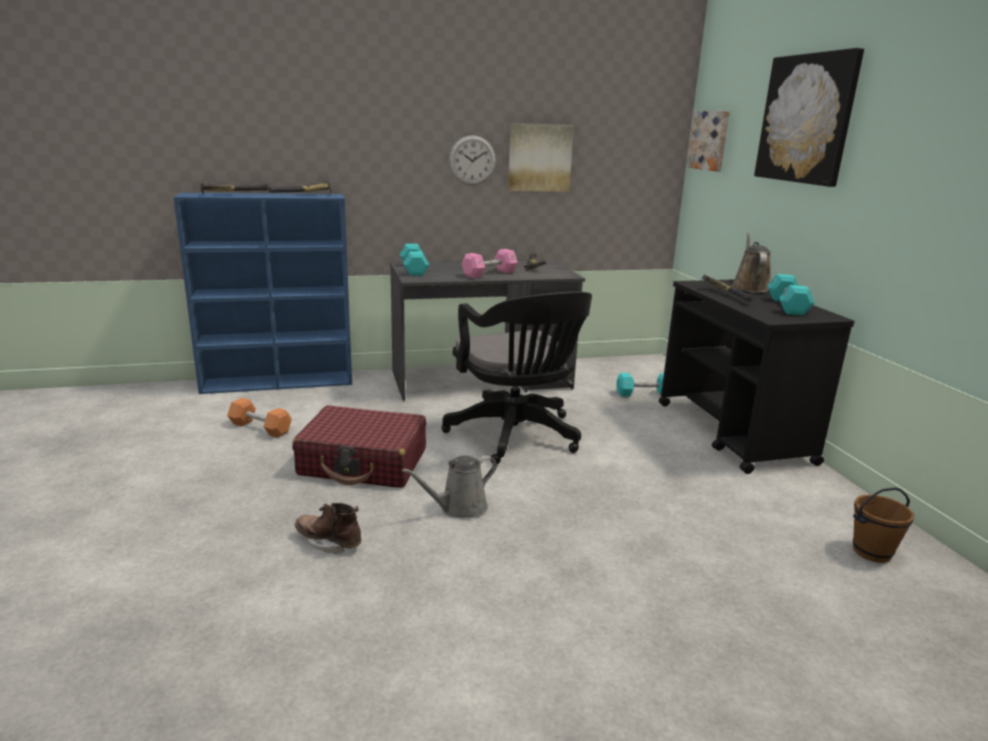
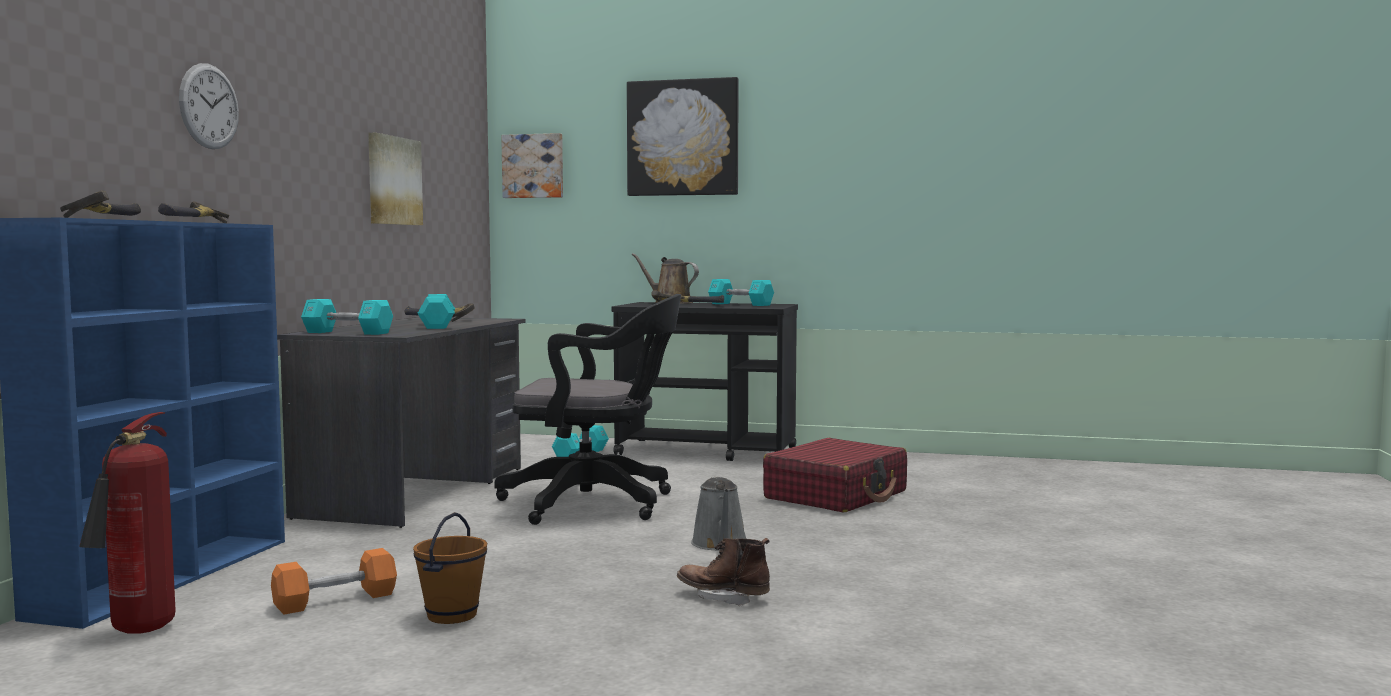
camera: 60 degrees left, 15 degrees down
(196, 405) = (138, 632): none -> fire extinguisher
(329, 542) = (723, 597): brown boot -> brown boot turned 60 degrees clockwise
(363, 462) = (552, 564): red suitcase -> red suitcase (836, 495)
(472, 160) = (339, 181): wall clock -> wall clock (209, 106)
(489, 274) = (437, 325): pink dumbbell -> turquoise dumbbell
(871, 552) = (923, 466): brown bucket -> brown bucket (451, 615)

